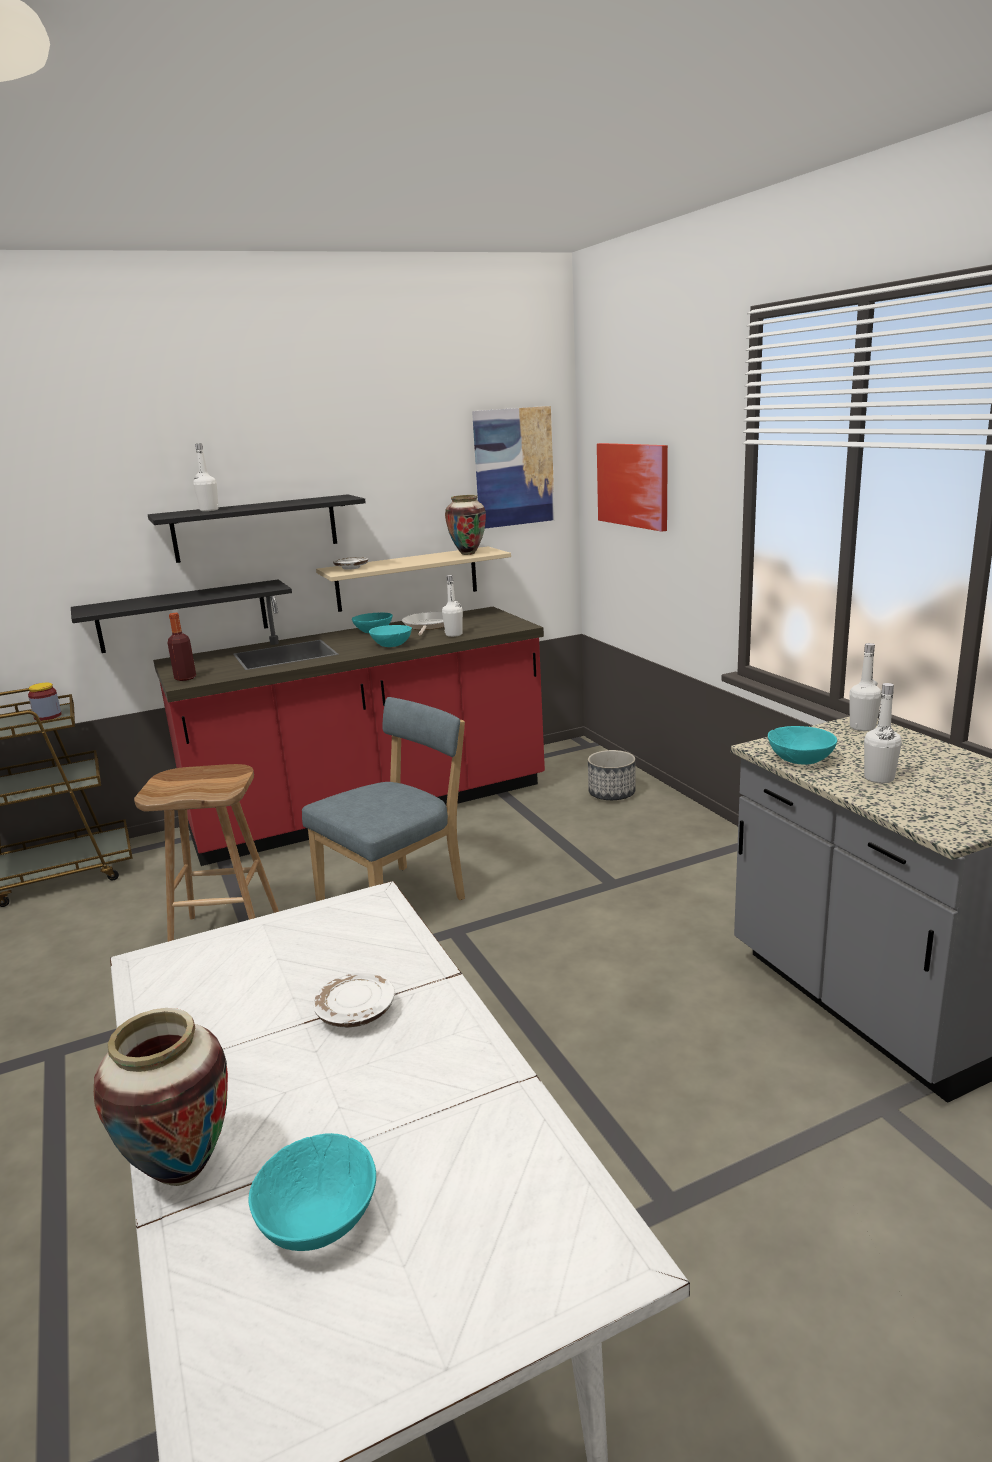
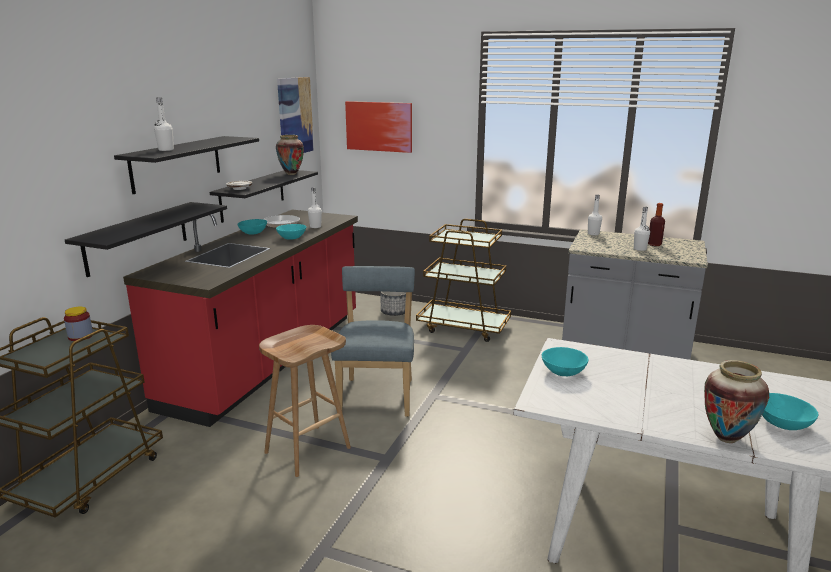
camera: 45 degrees left, 0 degrees up
(185, 678) = (197, 280): bottle -> bottle (654, 244)
(355, 1012) = (652, 378): white plate -> none
(407, 579) = (252, 195): beige shelf -> black shelf
(670, 848) = (464, 327): none -> brown cart
(800, 759) = (602, 249): turquoise bowl -> turquoise bowl (563, 371)

